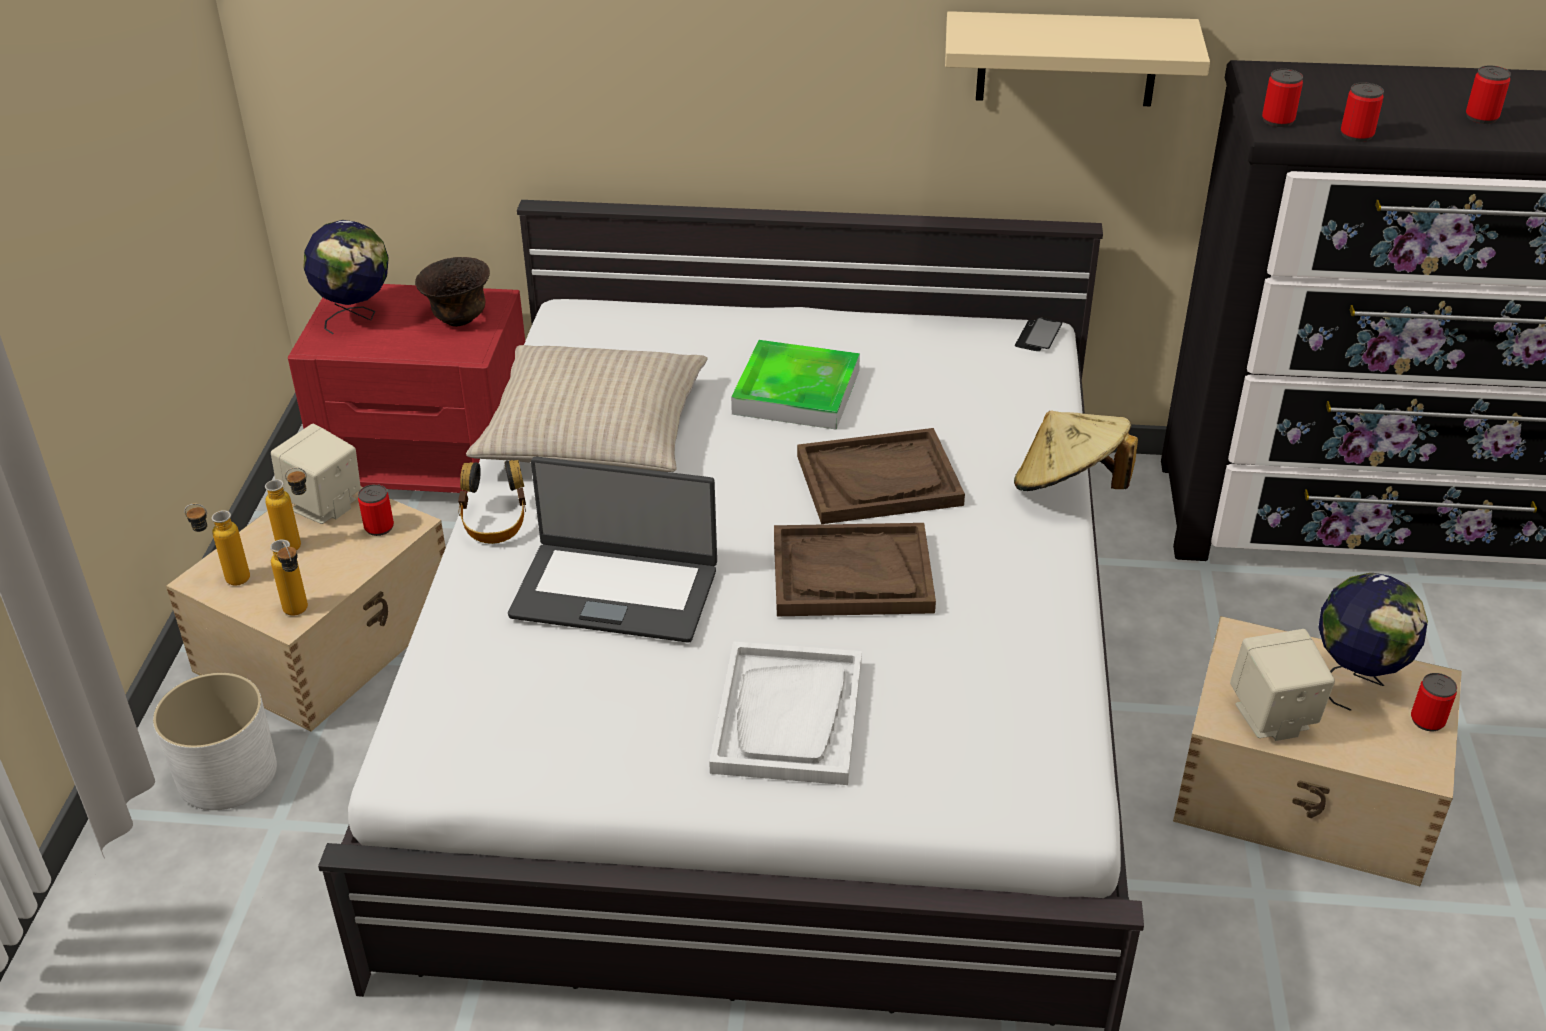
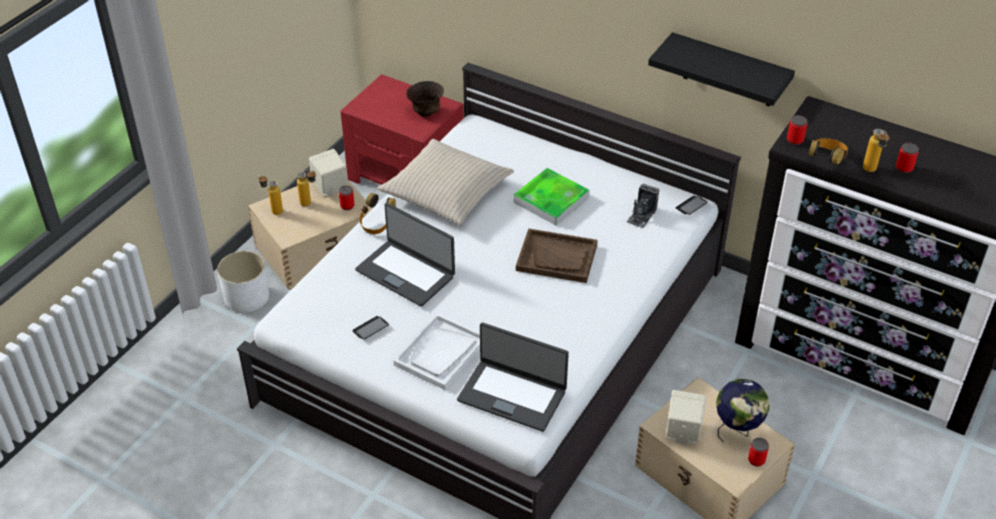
camera: 25 degrees right, 5 degrees up
(299, 614) = (293, 237): bottle -> bottle (871, 172)
(357, 317) = (381, 98): globe -> none
(613, 718) = (370, 328): none -> phone
(851, 574) = (511, 299): brown tray -> none
(970, 373) = (641, 215): none -> camera
(985, 746) = (512, 395): none -> laptop
(1067, 59) = (729, 71): beige shelf -> black shelf
(1068, 486) = (643, 289): beige hat -> none
(1356, 135) = (826, 160): can -> headphones

